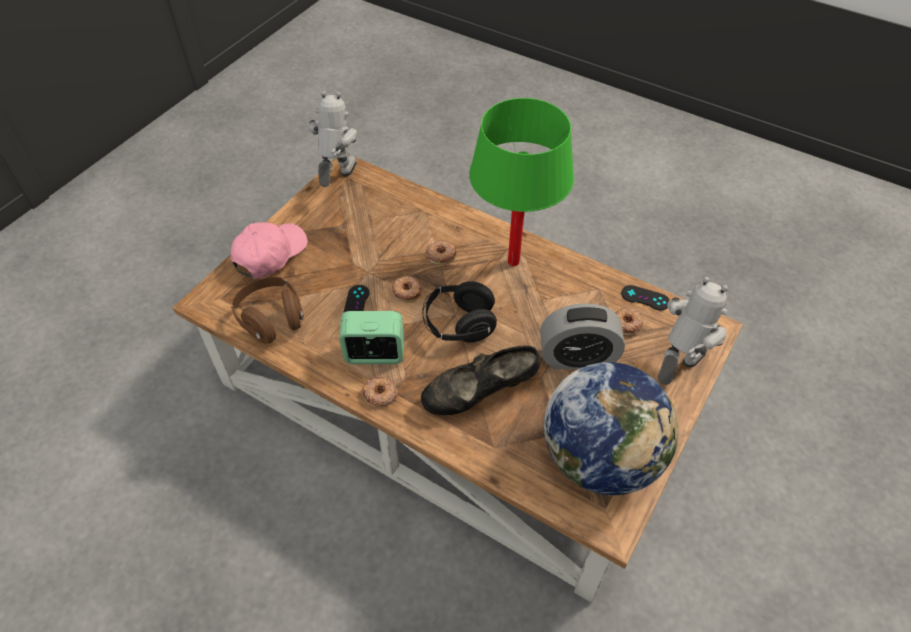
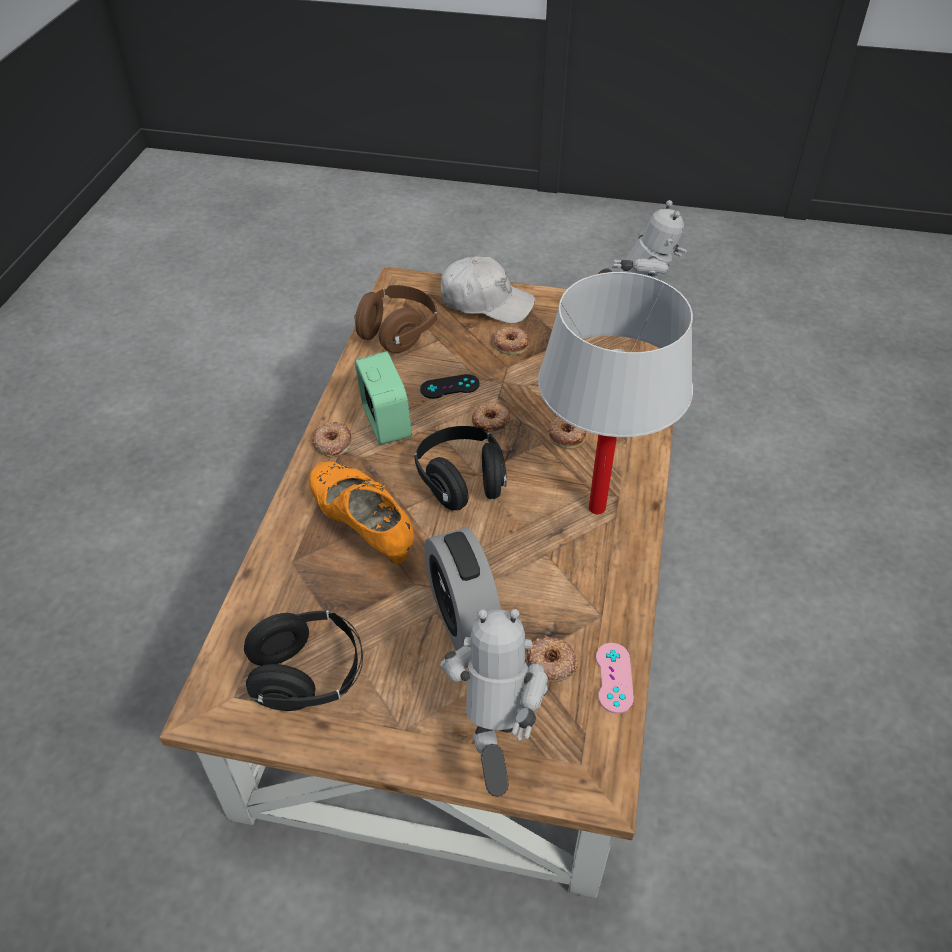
camera: 70 degrees right, 5 degrees down
(269, 254) = (486, 302): pink cap -> white cap
(328, 255) = (511, 344): none -> donut
(479, 394) = (363, 528): black shoe -> orange shoe
(513, 261) = (597, 508): green table lamp -> white table lamp
(601, 457) = (308, 676): globe -> black headphones
(645, 298) = (614, 677): black game controller -> pink game controller
(676, 368) = (495, 743): toy robot -> toy robot turned 105 degrees counterclockwise

